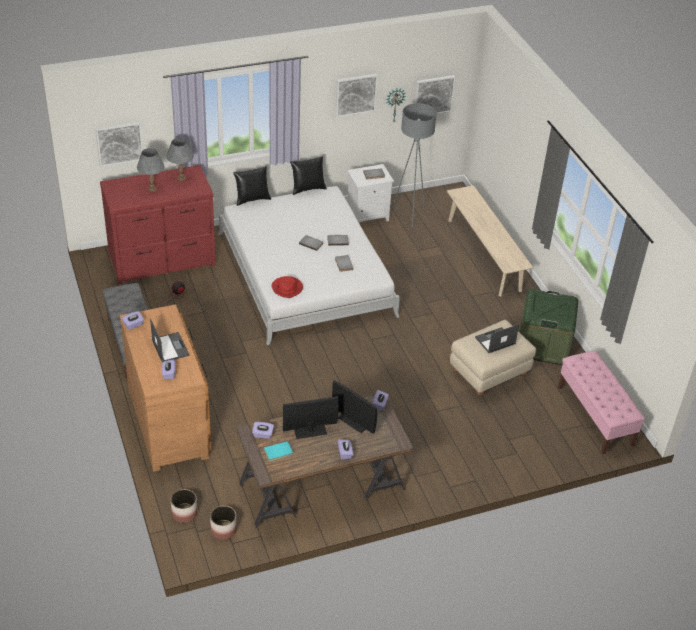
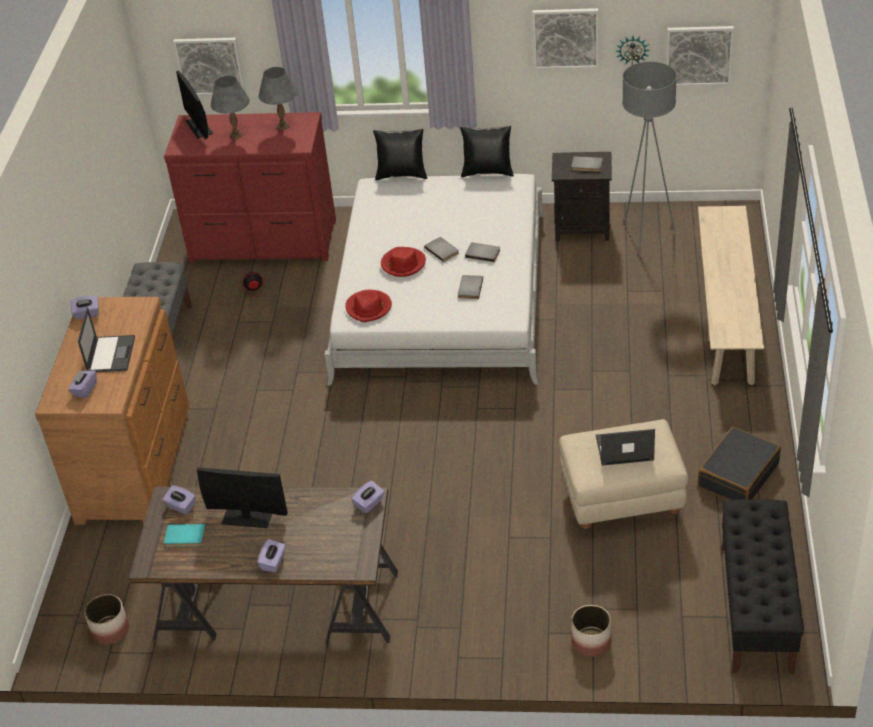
camera: 30 degrees right, 0 degrees up
(184, 513) = (77, 592): planter -> planter (591, 641)
(291, 256) = (403, 264): none -> red hat
(354, 421) = (316, 519): monitor -> monitor (199, 127)
(368, 215) = (583, 227): white nightstand -> black nightstand
(543, 345) = (738, 474): green storage box -> black suitcase
(595, 416) = (756, 608): pink bench -> black bench

